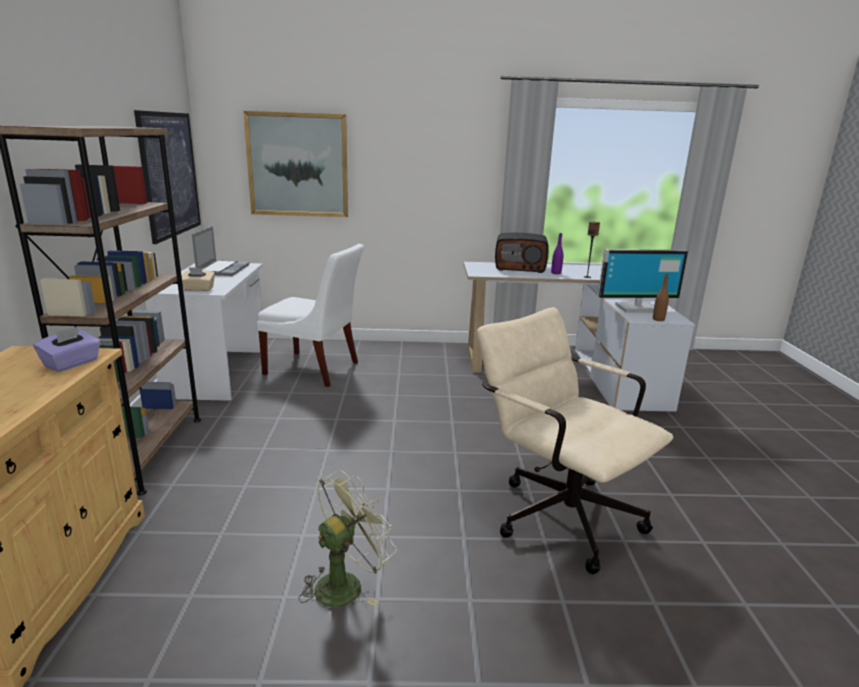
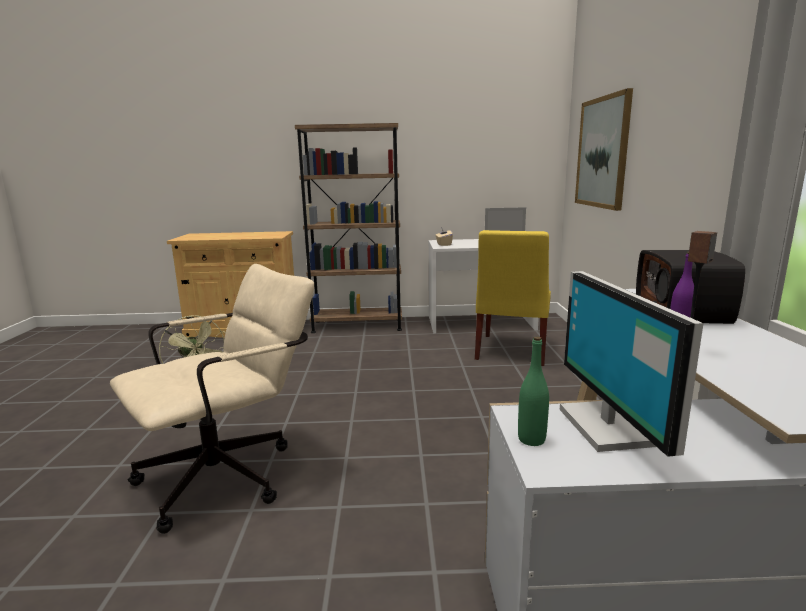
camera: 90 degrees right, 5 degrees down
(72, 363) = (263, 236): purple tissue box -> none
(170, 174) = (504, 163): picture -> none
(315, 369) = (511, 351): white chair -> yellow chair
(658, 319) = (531, 439): brown bottle -> green bottle

